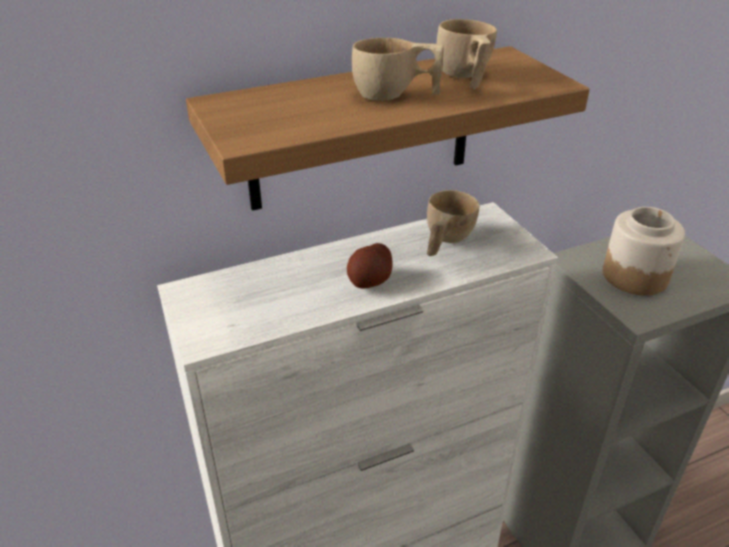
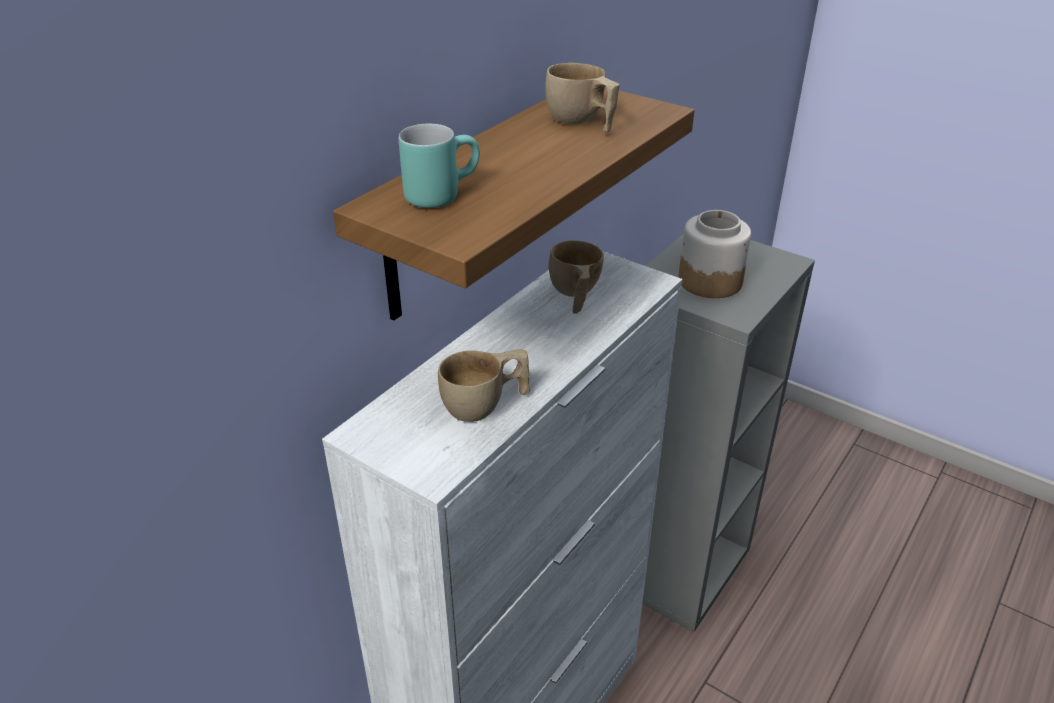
camera: 30 degrees left, 0 degrees up
(275, 105) = (440, 194): none -> turquoise mug
(370, 281) = (541, 356): potato -> none
(396, 95) = (542, 155): beige cup -> beige cup (486, 405)

